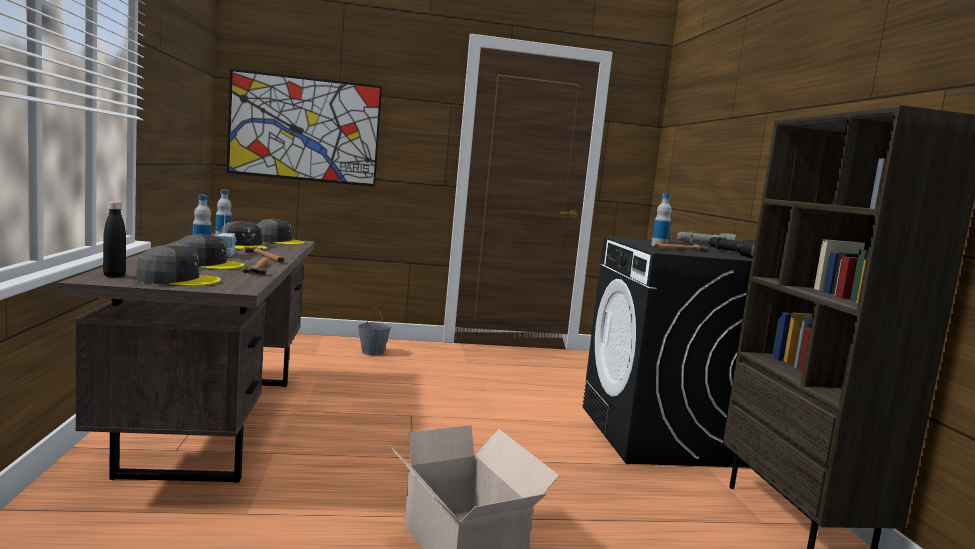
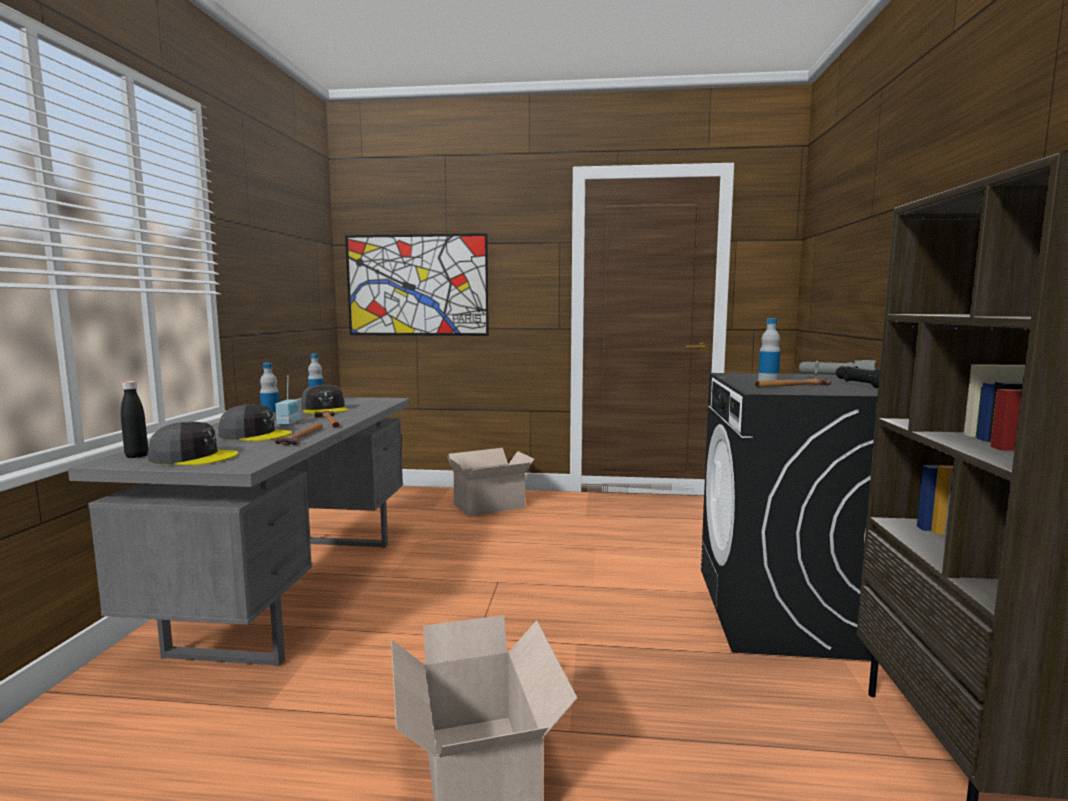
camera: 15 degrees right, 0 degrees up
(214, 422) = (295, 589): brown desk -> grey desk
(278, 241) = (369, 401): grey cap -> none
(373, 352) = (491, 505): grey bucket -> cardboard box

